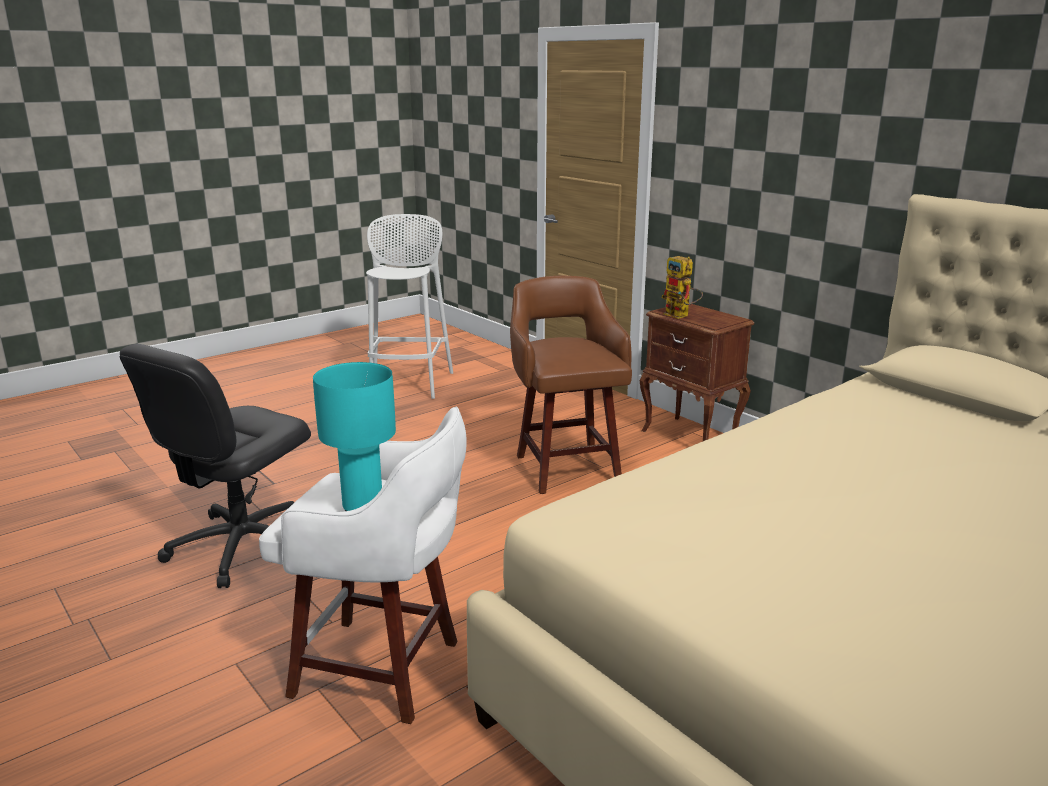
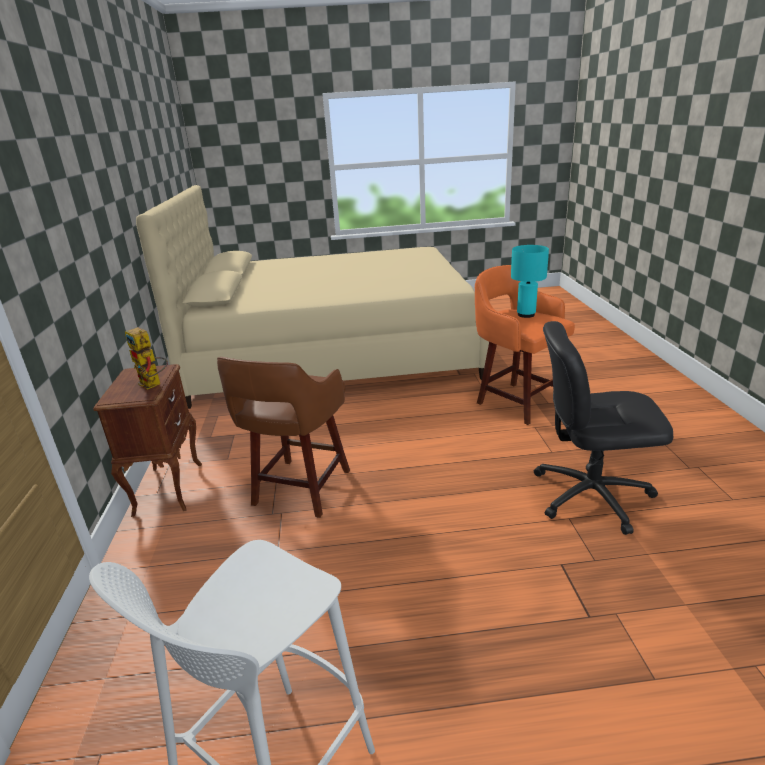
camera: 145 degrees left, 5 degrees up
(241, 545) = (590, 494): black office chair -> black office chair turned 150 degrees counterclockwise
(382, 671) = (516, 402): white stool -> orange stool
(681, 316) = (154, 384): toy robot -> toy robot turned 135 degrees clockwise

